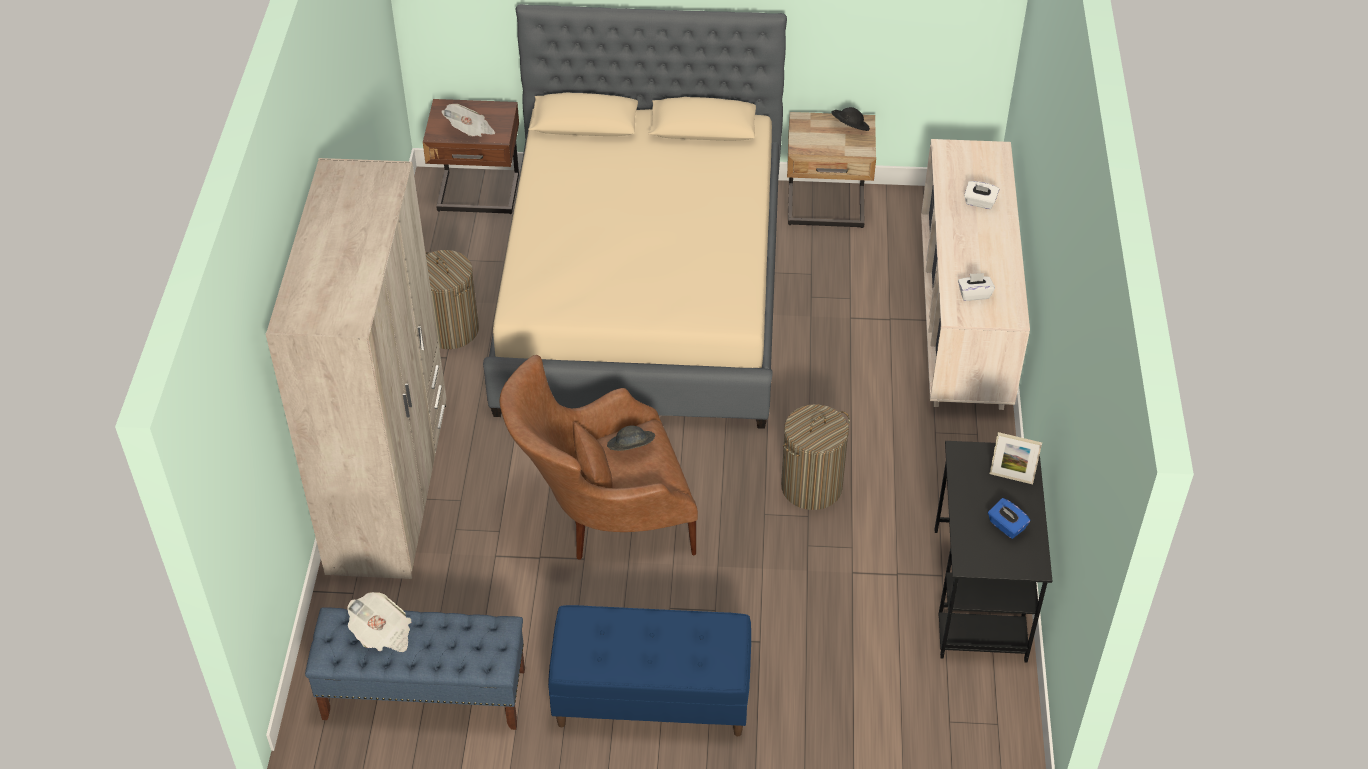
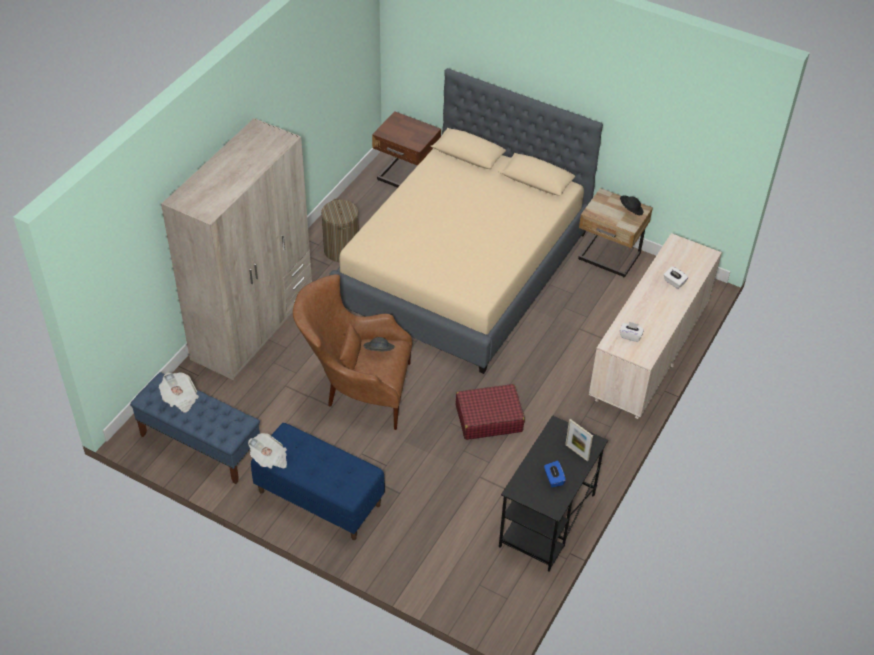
camera: 25 degrees right, 0 degrees up
(470, 131) = (402, 137): newspaper -> newspaper (269, 458)
(811, 487) = (488, 418): laundry basket -> red suitcase

